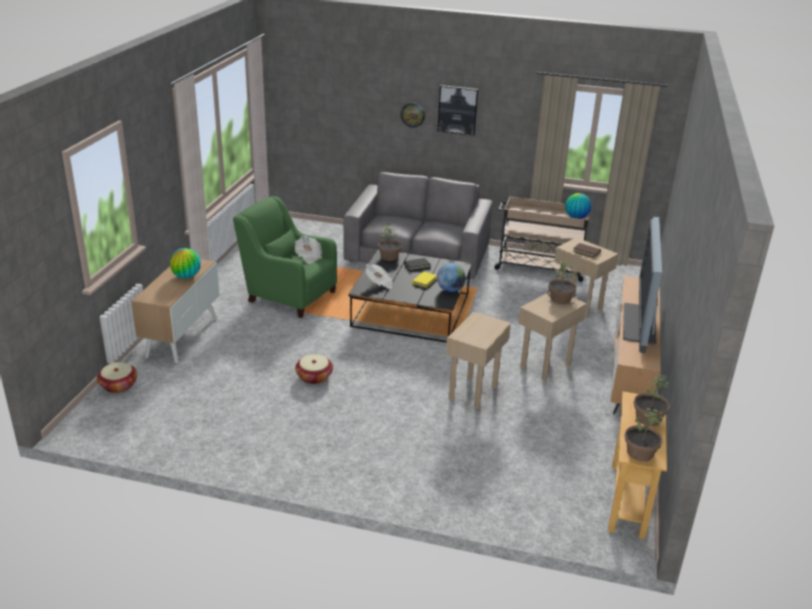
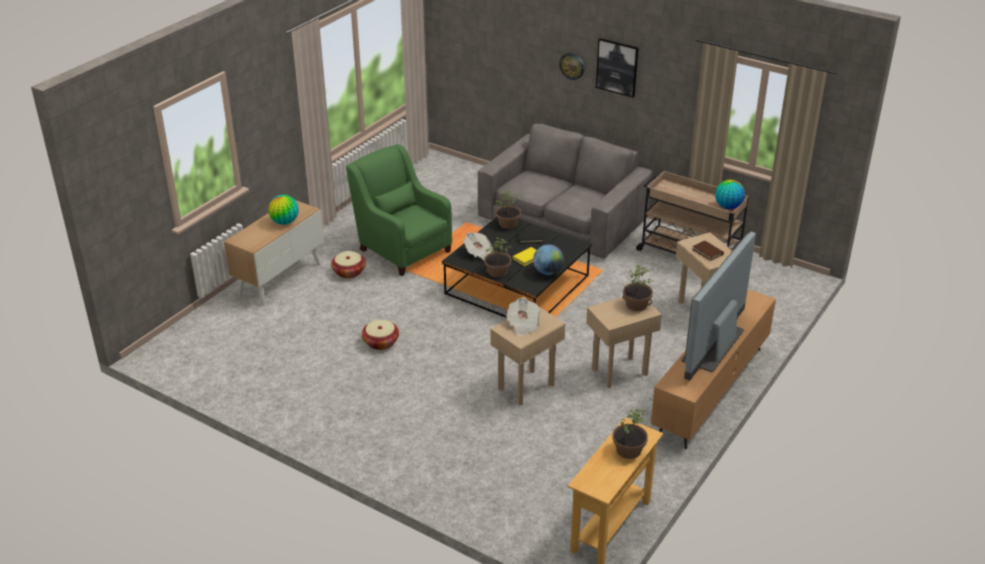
camera: 20 degrees right, 5 degrees up
(118, 385) = (203, 320): basket -> basket (349, 272)
(308, 257) = (421, 213): newspaper -> newspaper (523, 325)
(639, 452) = (594, 481): potted plant -> potted plant (497, 272)

